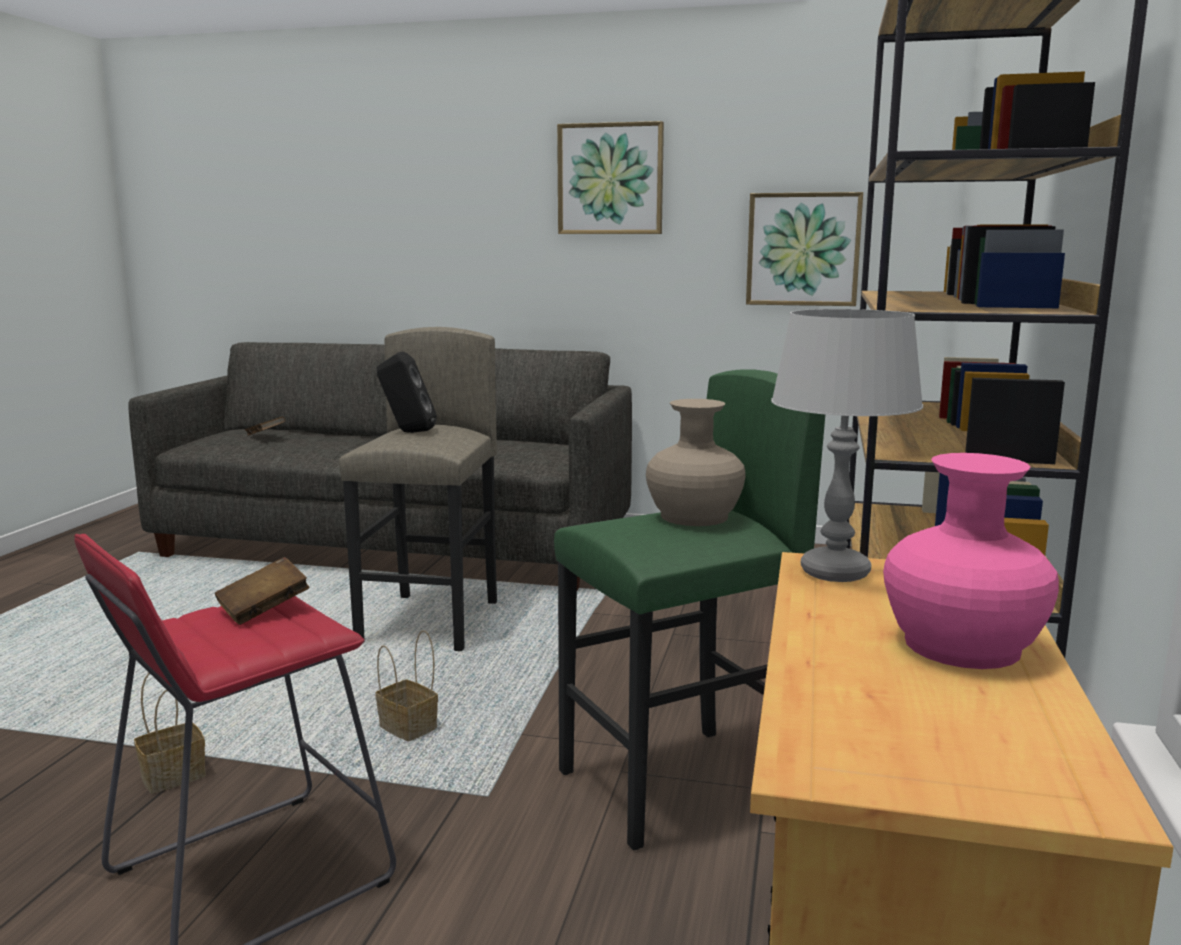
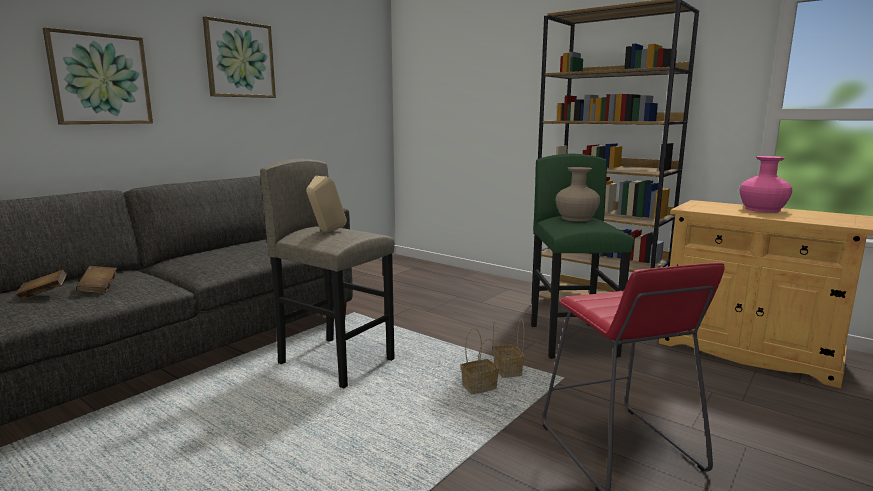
camera: 65 degrees left, 0 degrees up
(175, 775) = (488, 470): basket -> basket (506, 370)
(264, 610) = (602, 299): brown book -> brown book (99, 288)
(407, 432) = (325, 232): black speaker -> beige speaker
(803, 249) = (339, 108): picture -> picture (100, 79)
(834, 572) = (696, 208): grey table lamp -> none

